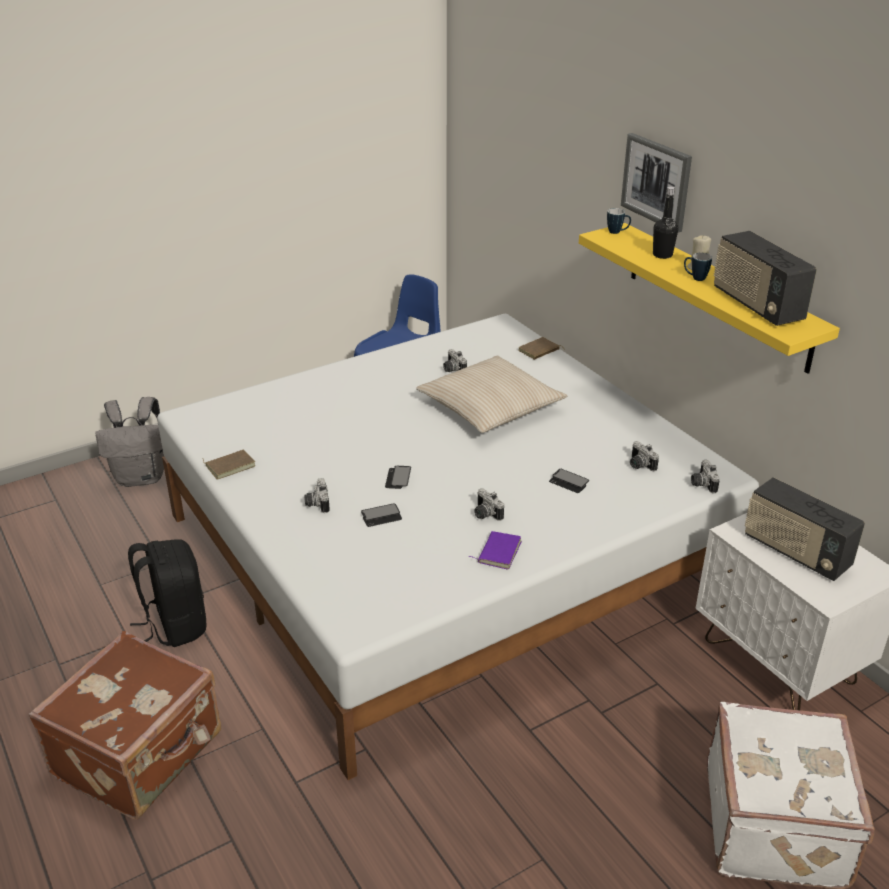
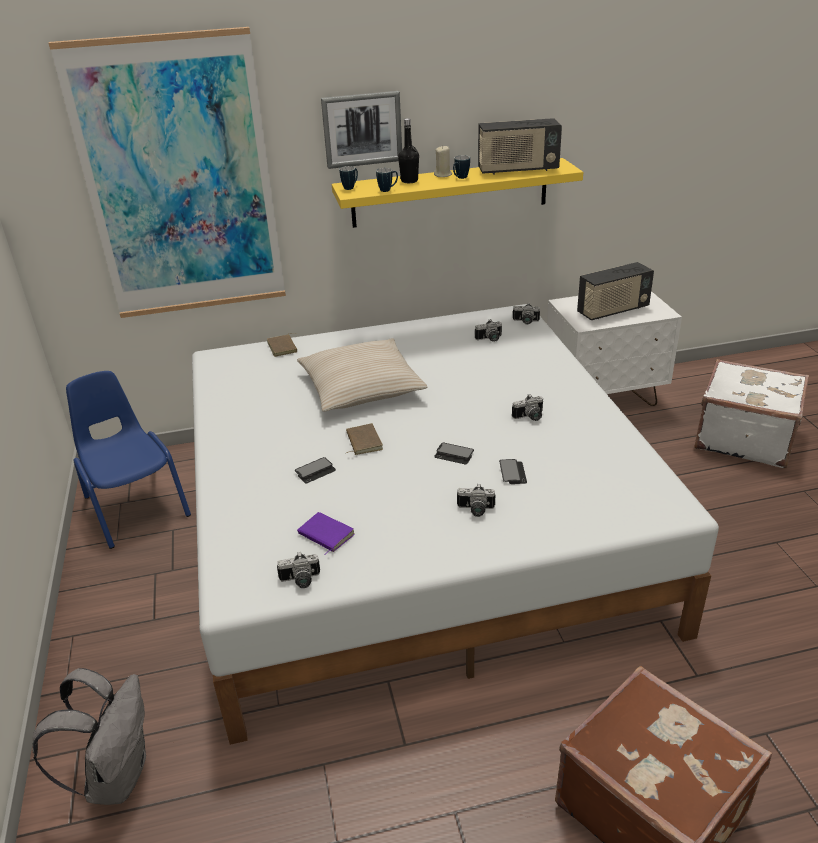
camera: 70 degrees left, 0 degrees up
(174, 625) = (448, 758): black backpack -> none
(230, 465) = (372, 567): brown book -> brown book (362, 441)
(452, 369) = (279, 396): camera -> camera (300, 581)
(498, 552) = (585, 420): purple book -> purple book (325, 535)
(532, 159) = (180, 181): none -> picture
(569, 482) = (499, 371): phone -> phone (315, 471)
(624, 249) = (388, 190): none -> mug

